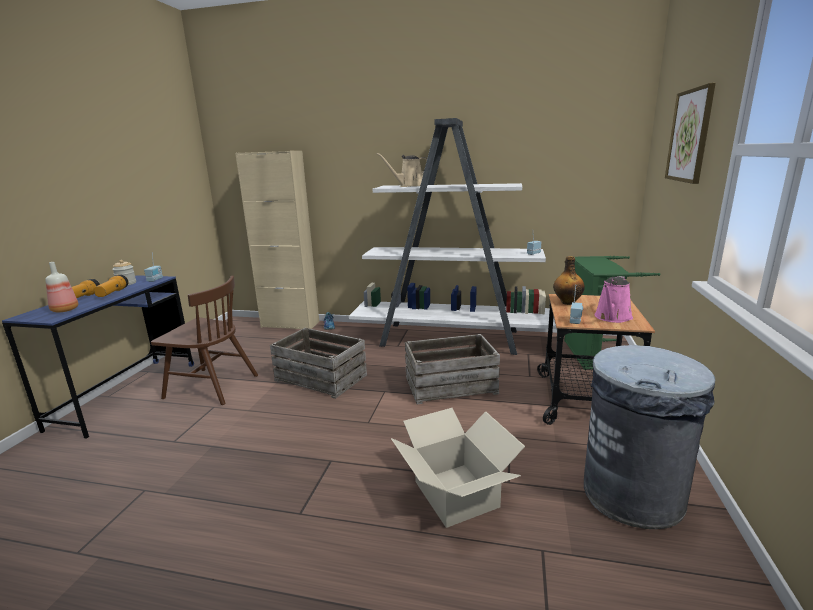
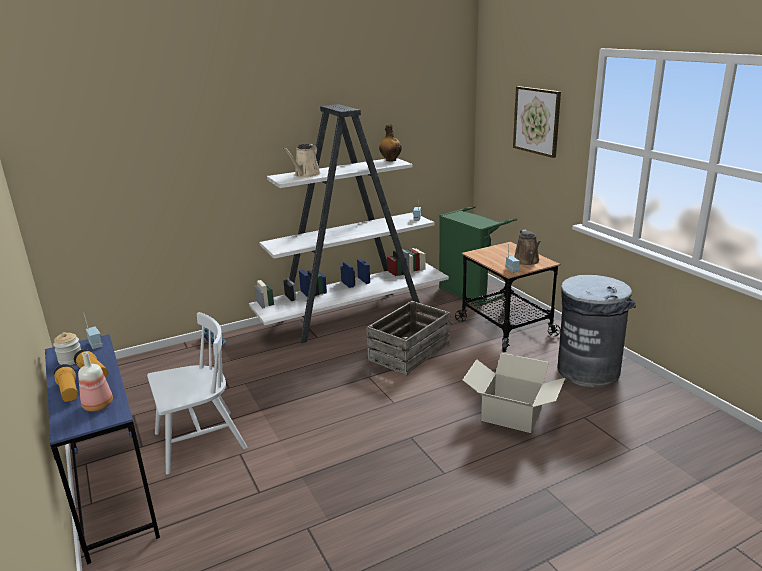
camera: 40 degrees left, 5 degrees up
(211, 386) = (199, 441): brown chair -> white chair
(290, 324) = (164, 355): beige cabinet -> none
(321, 377) = (296, 388): crate -> none
(567, 302) = (485, 256): bottle -> bottle (390, 160)
(612, 318) = (527, 261): pink watering can -> brown watering can

